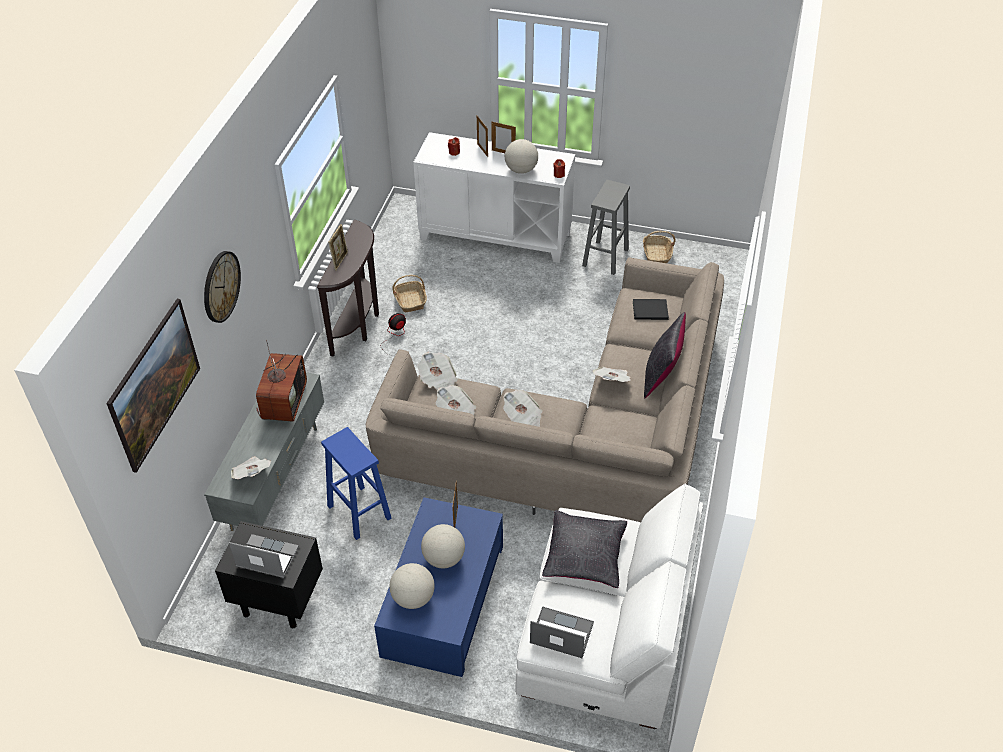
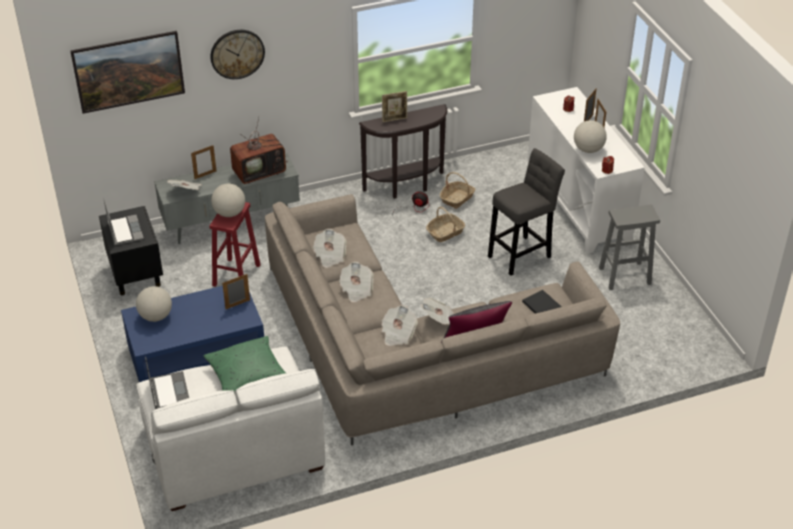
camera: 55 degrees right, 5 degrees down
(241, 446) = (205, 175): none -> picture frame
(358, 511) = (236, 274): blue stool -> red stool
(438, 380) = (352, 232): newspaper -> newspaper (398, 334)
(443, 558) = (199, 315): globe -> globe (229, 213)
(524, 301) = (522, 255): none -> grey stool
(584, 556) = (247, 374): black pillow -> green pillow
(657, 254) = (665, 304): basket -> basket (445, 232)

